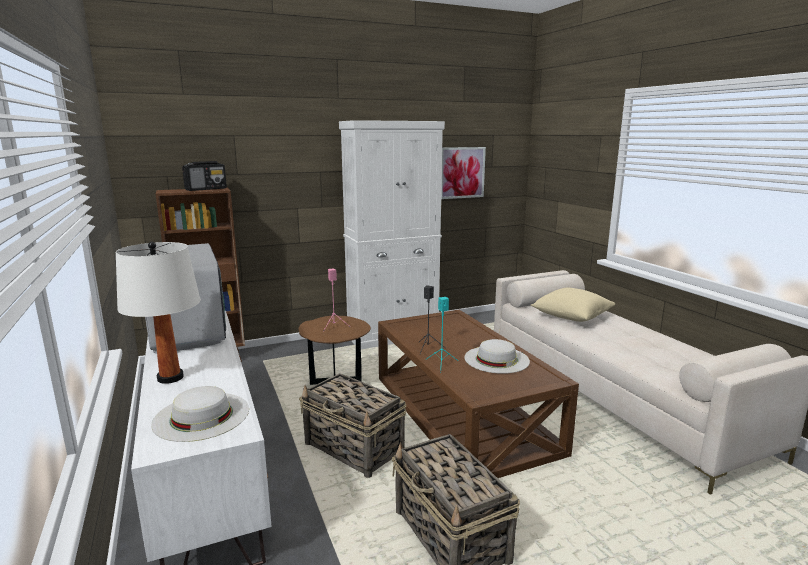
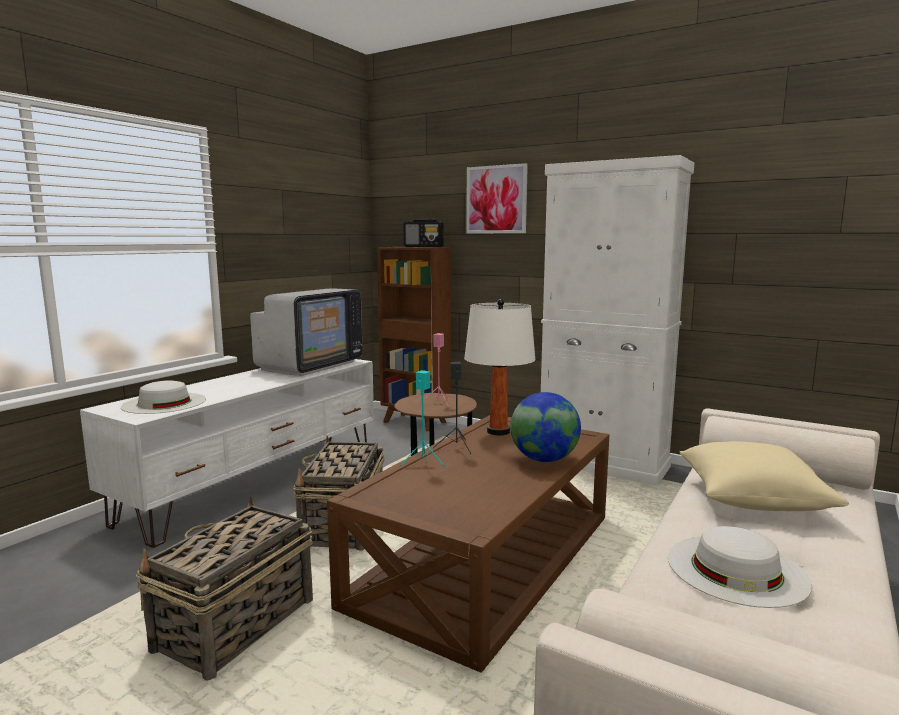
camera: 55 degrees right, 5 degrees down
(170, 378) = (221, 382): white table lamp -> white table lamp (498, 431)
(461, 172) = (768, 241): picture -> picture (496, 199)
(479, 334) = (544, 459): none -> globe
(496, 359) = (481, 483): white hat -> white hat (736, 569)

